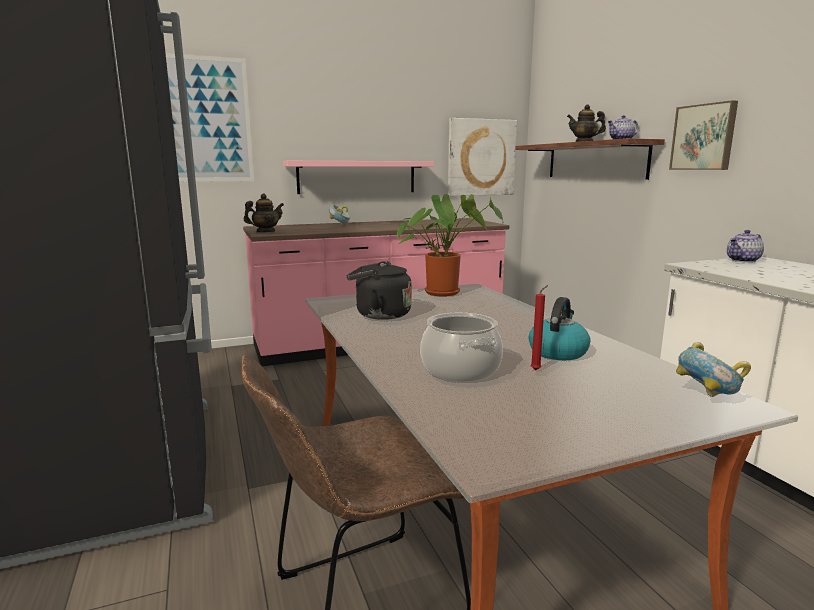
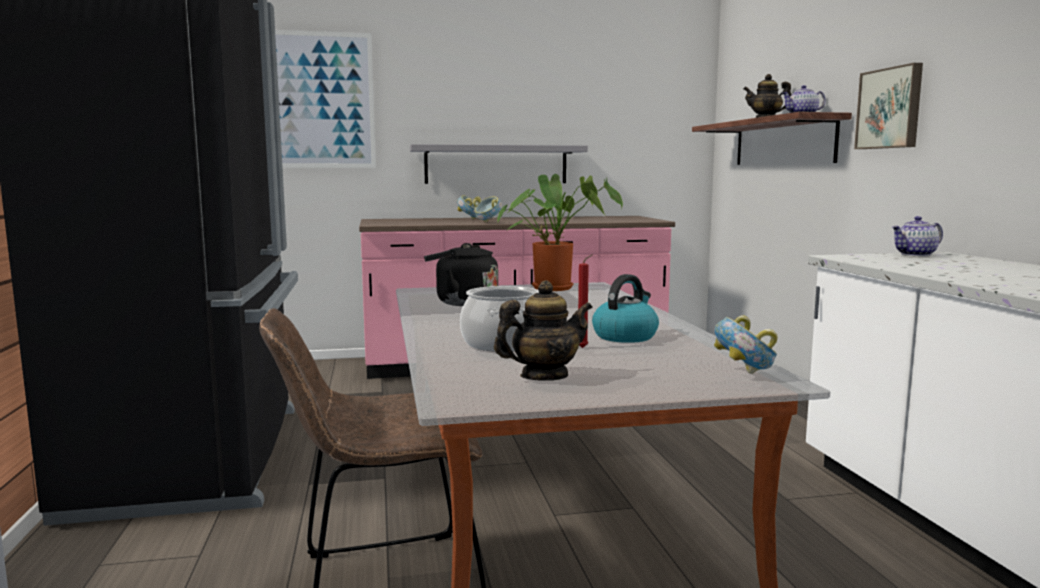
camera: 10 degrees right, 5 degrees down
(265, 232) = (378, 223): teapot -> teapot (544, 376)
(357, 177) = (496, 164): pink shelf -> grey shelf
(359, 228) = (487, 222): none -> bowl
(481, 157) = (653, 142): picture -> none

